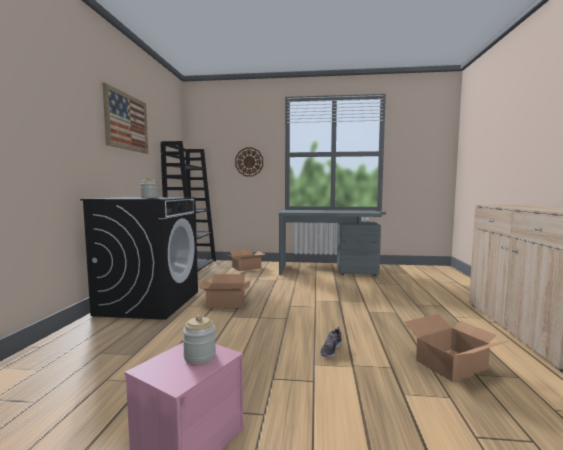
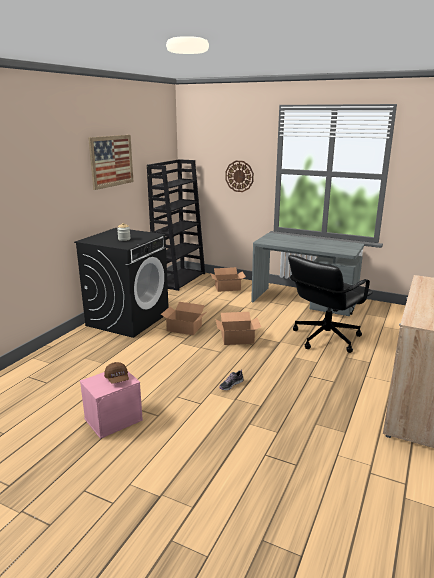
camera: 20 degrees right, 15 degrees up
(200, 356) = (117, 379): jar -> brown cap
(377, 292) = (325, 338): none -> black office chair
(452, 364) = (307, 413): cardboard box -> cardboard box (238, 339)

